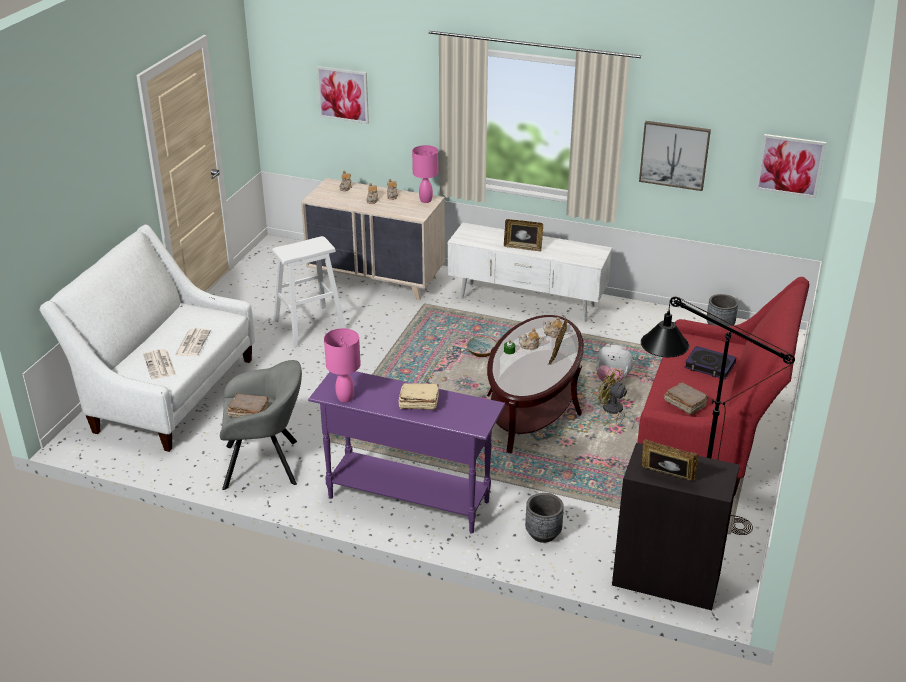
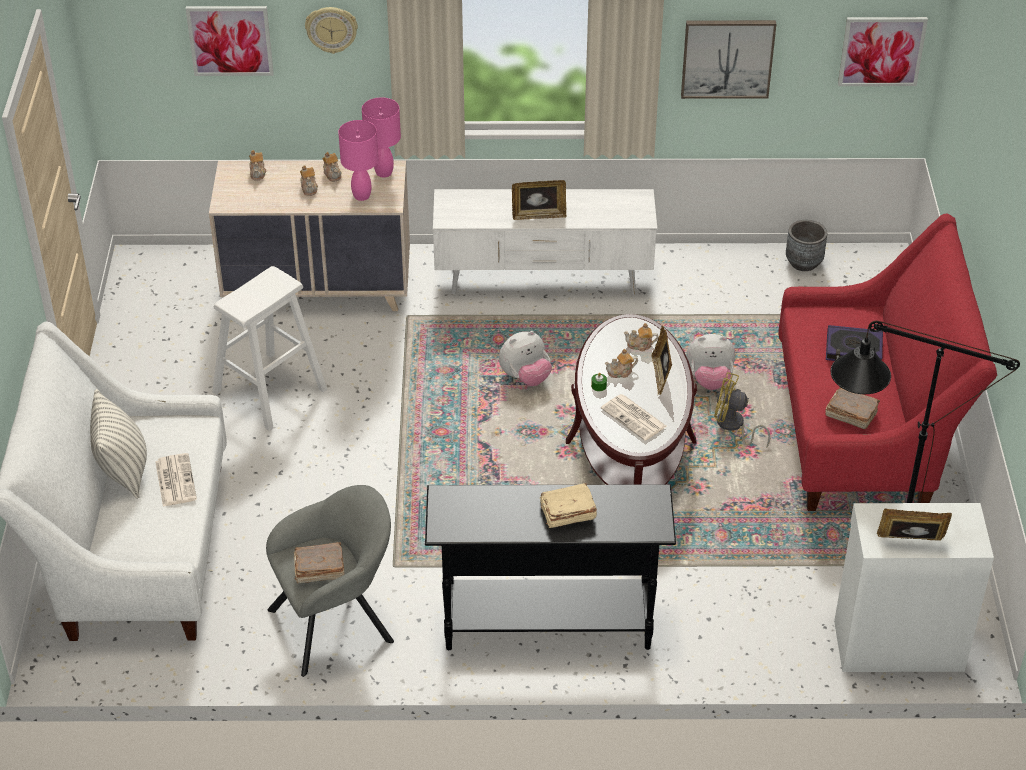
camera: 20 degrees left, 10 degrees up
(160, 365) = (153, 527): newspaper -> newspaper (634, 418)
(165, 331) = (123, 470): none -> pillow
(345, 398) = (473, 530): pink table lamp -> pink table lamp (362, 196)
(406, 95) = (331, 29): none -> wall clock
(408, 499) = (546, 623): purple console table -> black console table
(482, 353) = (525, 377): bowl -> plush toy
(543, 534) = (732, 626): grey planter -> none
(665, 577) = (897, 644): black cabinet -> white cabinet

